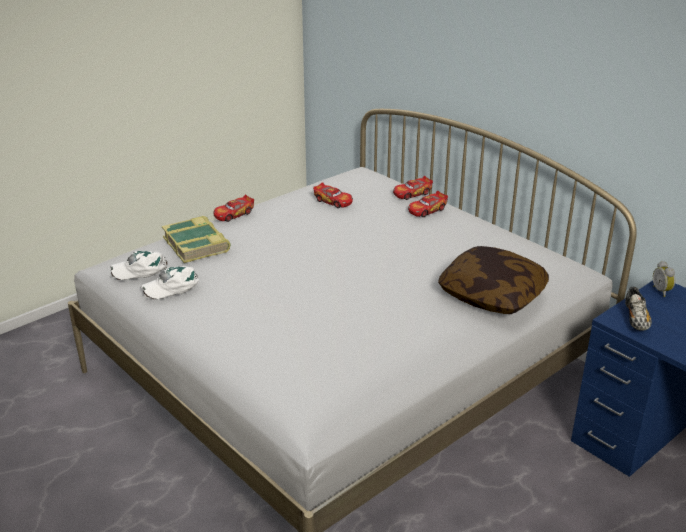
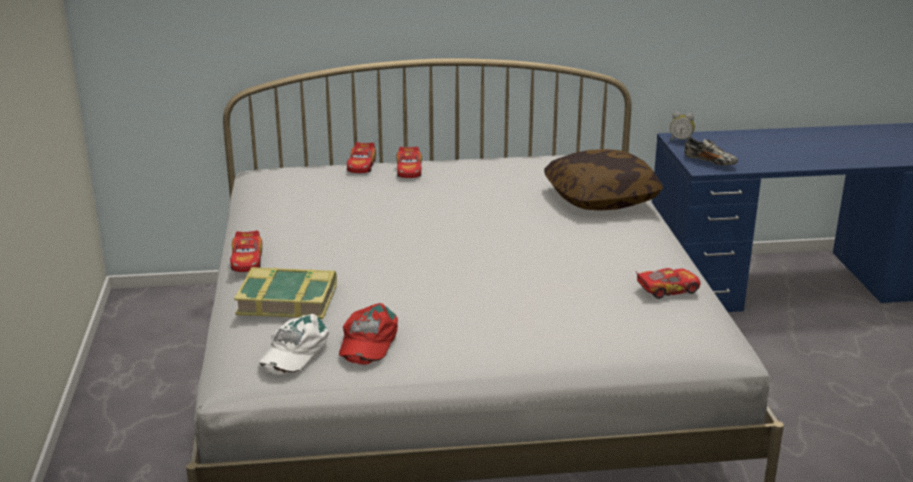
camera: 55 degrees left, 5 degrees down
(172, 286) = (367, 341): white cap -> red cap
(333, 201) = (314, 202): toy car -> toy car (668, 289)

